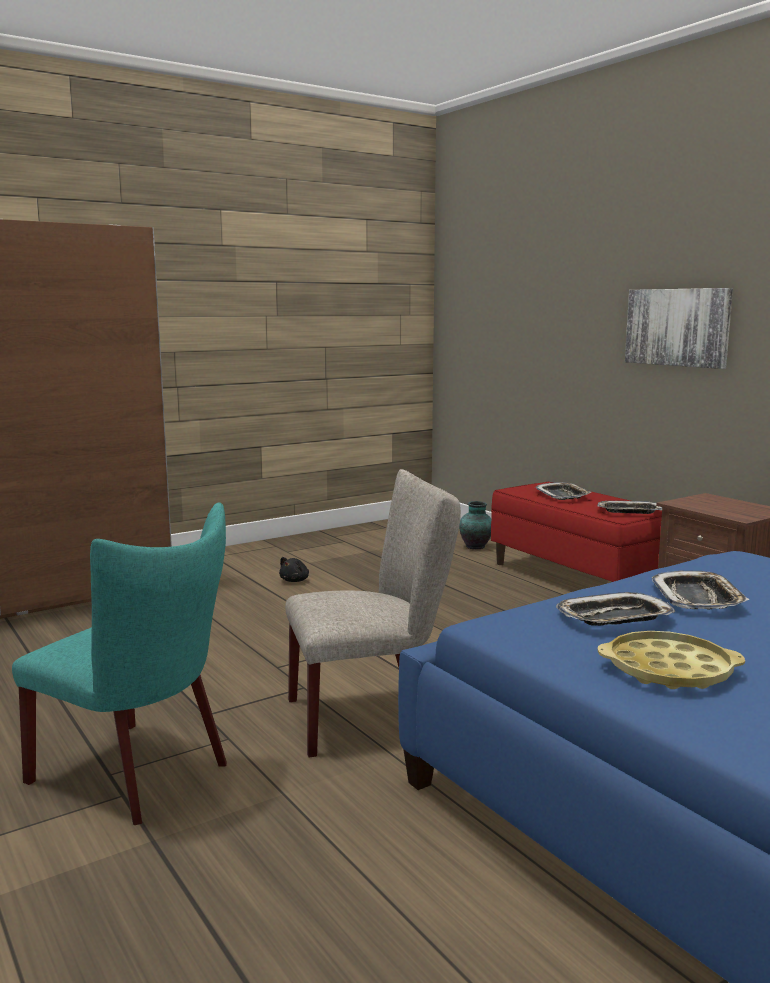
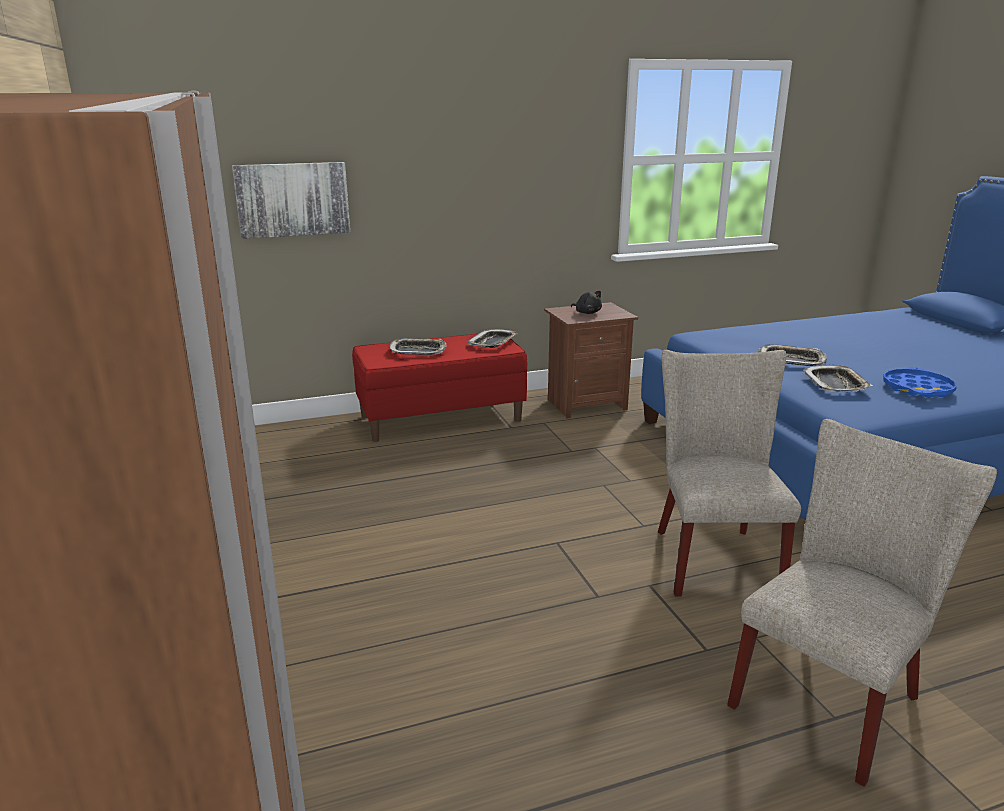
camera: 75 degrees left, 10 degrees up
(140, 774) = (831, 696): turquoise chair -> beige chair
(295, 580) = (331, 560): black plush toy -> black plush toy (587, 313)
(476, 546) = (309, 440): vase -> none
(669, 670) = (917, 389): yellow tray -> blue tray
(677, 327) = (479, 178): picture -> picture (292, 199)

